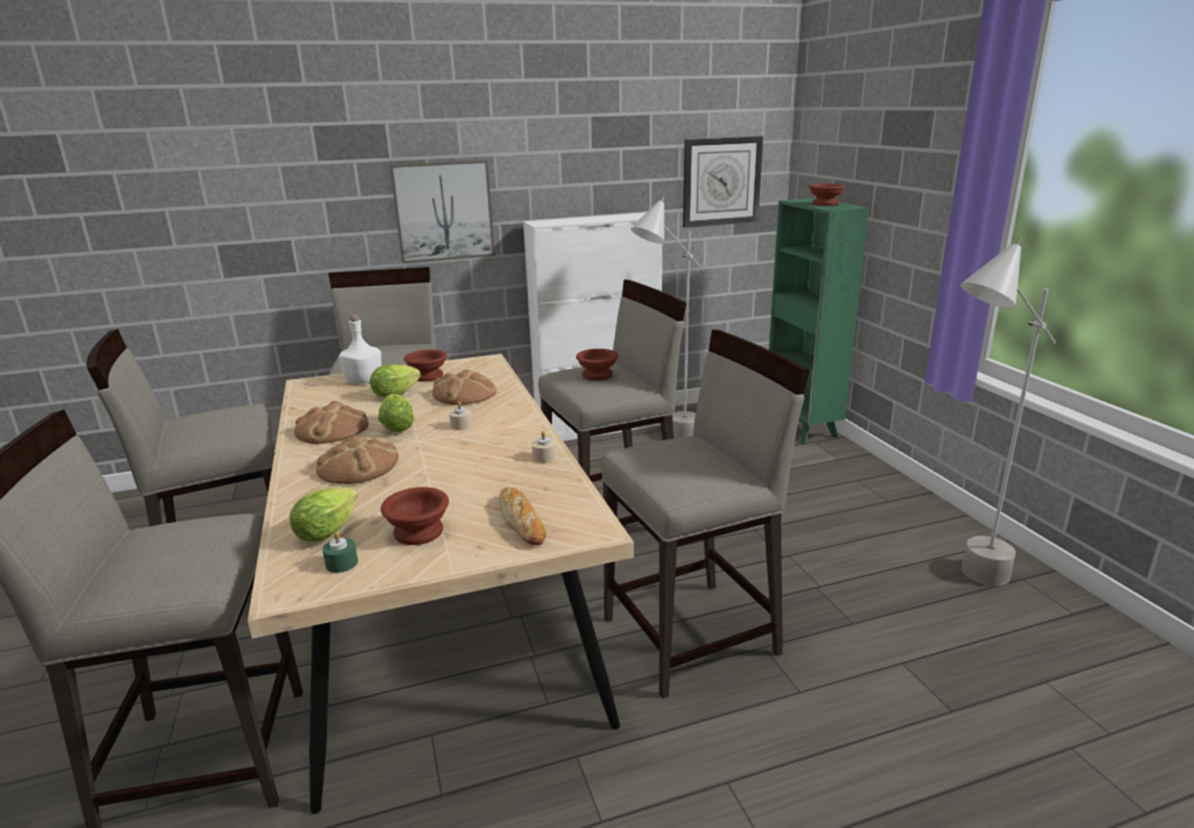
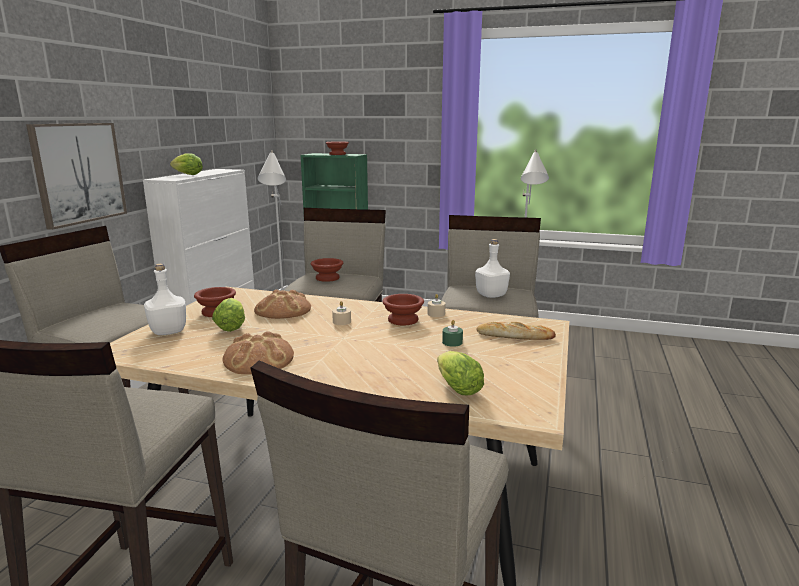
camera: 55 degrees left, 5 degrees down
(342, 563) = (513, 392): green candle -> green candle (452, 342)
(358, 466) = (356, 362): bread -> none
(397, 426) = (302, 338): lettuce -> lettuce (186, 174)
(416, 532) = (495, 363): brown bowl -> brown bowl (402, 320)
(675, 467) = (491, 295): none -> white bottle
(721, 181) = (248, 145): wall clock -> none

